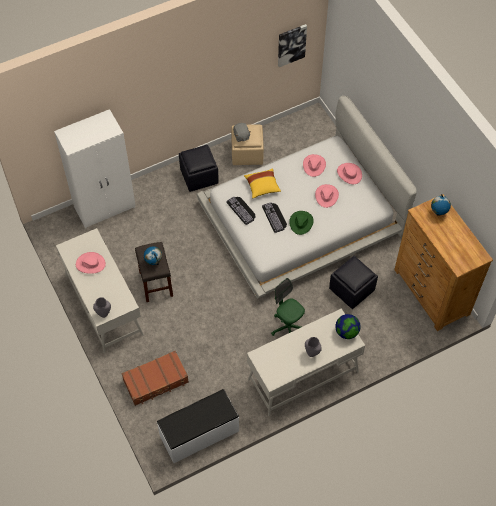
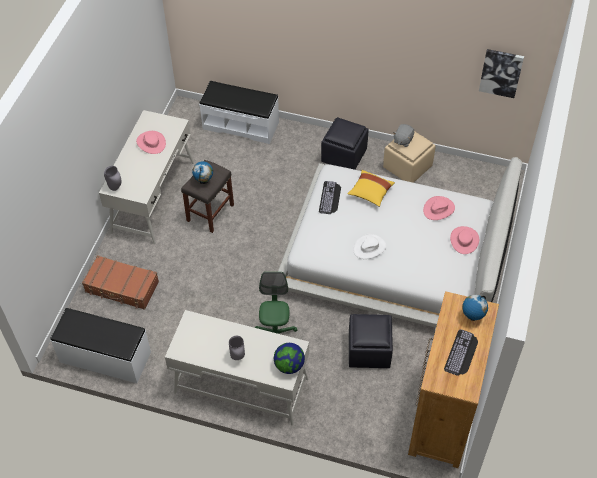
camera: 45 degrees right, 5 degrees down
(105, 207) = (241, 125): white wardrobe -> white bench
(275, 217) = (352, 225): keyboard -> keyboard (462, 353)
(301, 222) = (369, 247): green hat -> white hat
(326, 196) = (420, 243): pink hat -> none

